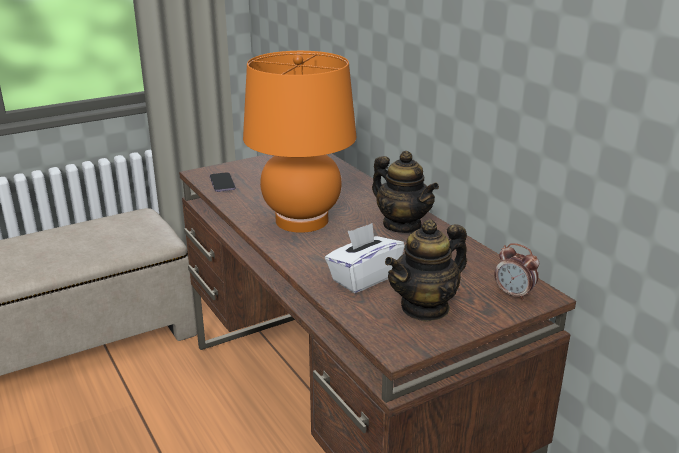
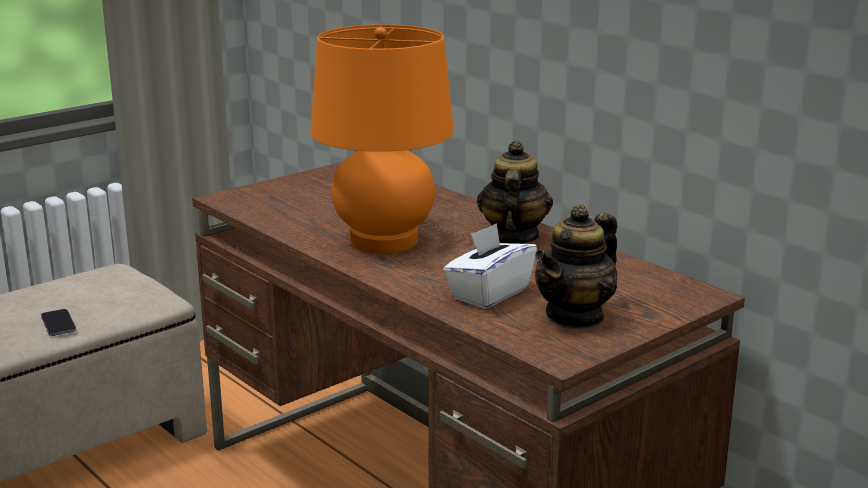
camera: 10 degrees left, 5 degrees down
(222, 183) = (259, 207): phone -> phone (58, 324)
(402, 225) = (512, 237): teapot -> teapot turned 120 degrees counterclockwise
(514, 294) = (673, 296): alarm clock -> none

